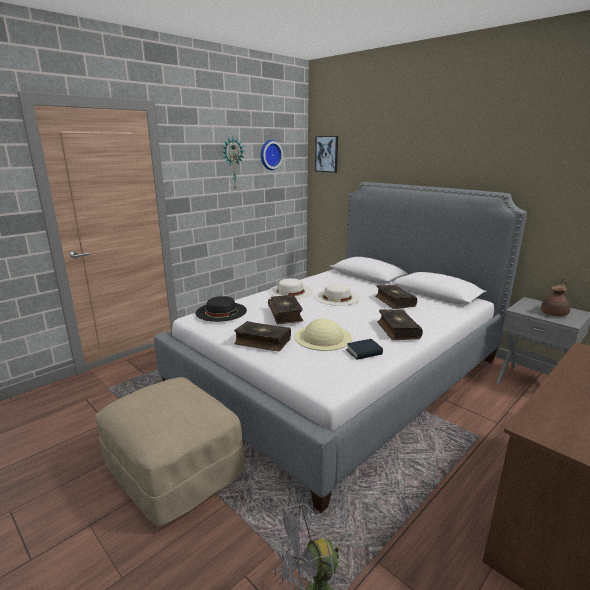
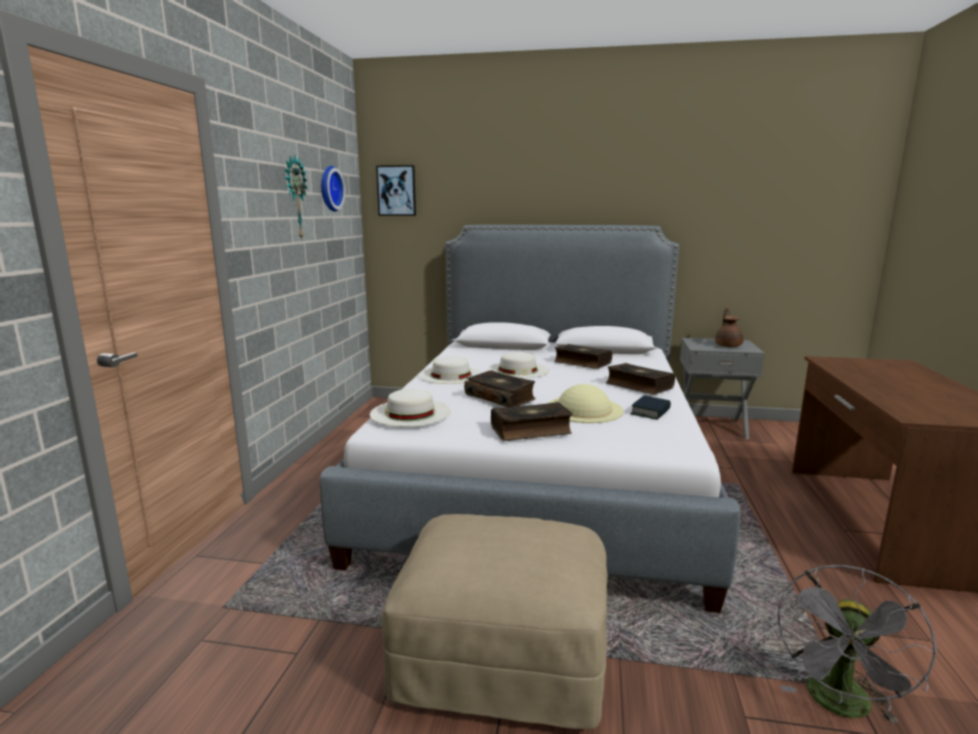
camera: 35 degrees left, 5 degrees down
(221, 311) = (410, 412): black hat -> white hat

